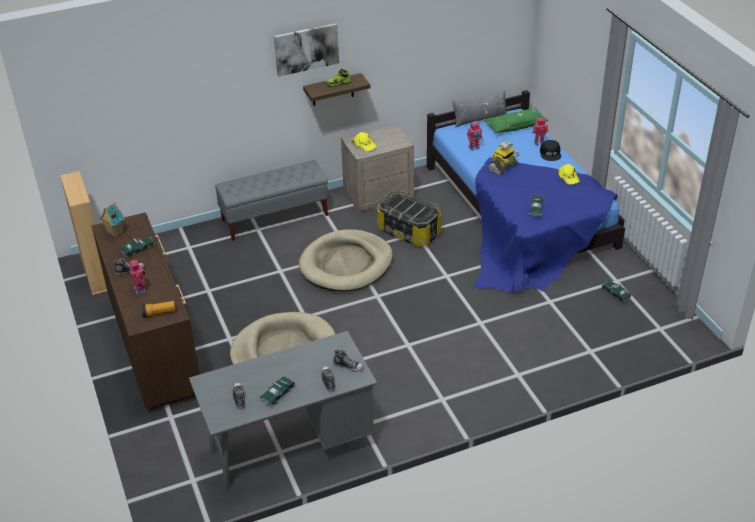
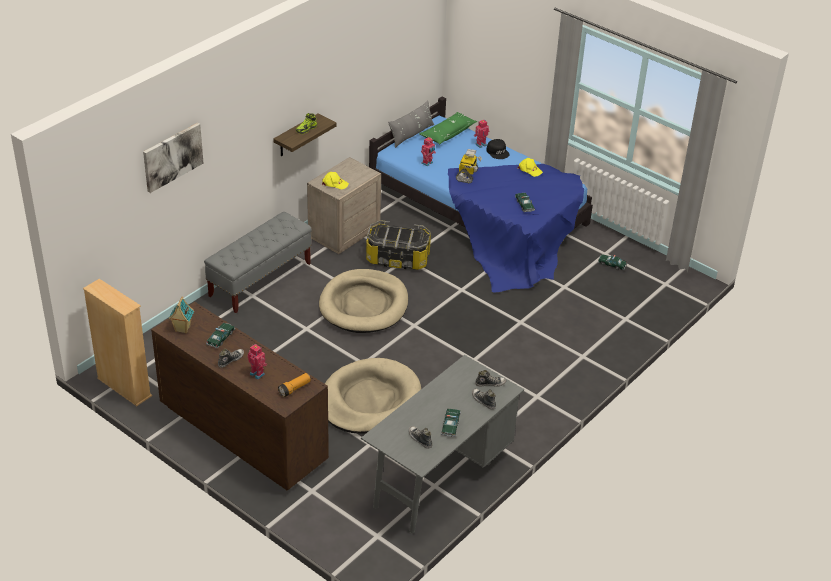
camera: 30 degrees left, 0 degrees up
(306, 49) = (276, 100): picture -> picture (172, 156)

